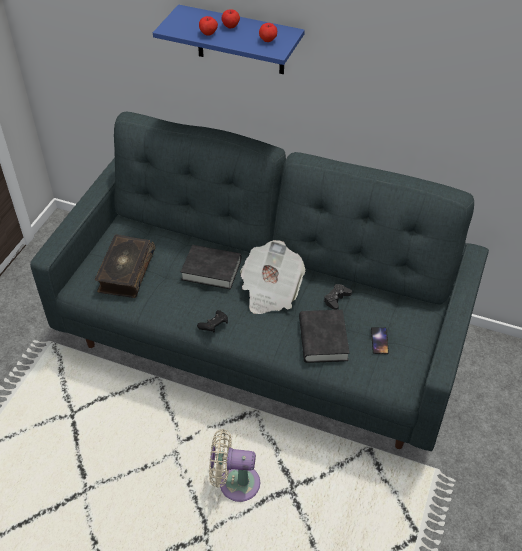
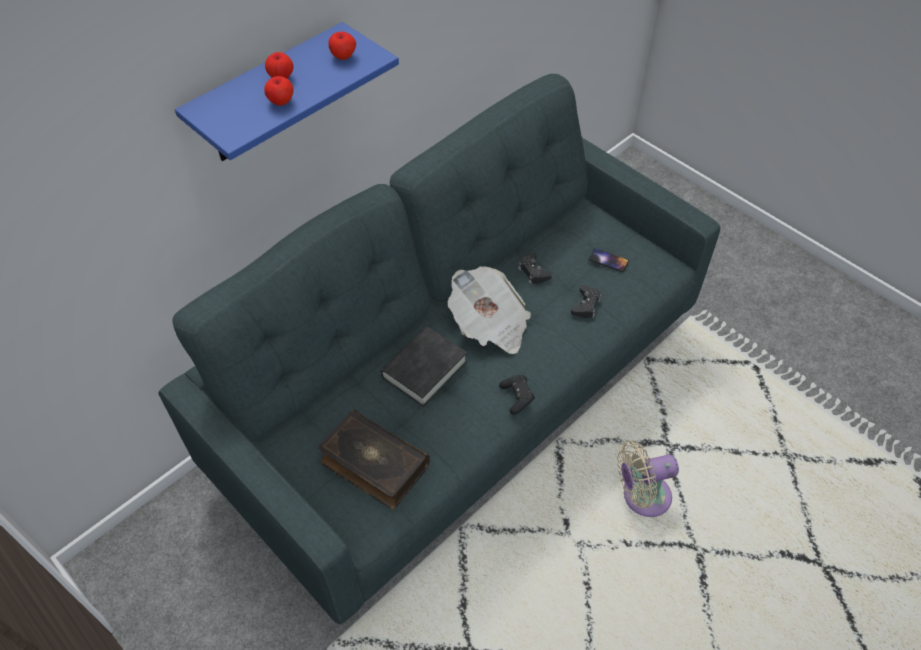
camera: 65 degrees left, 5 degrees up
(235, 483) = (641, 497): beige fan -> beige fan turned 45 degrees clockwise
(323, 339) = (586, 305): black book -> black game controller

